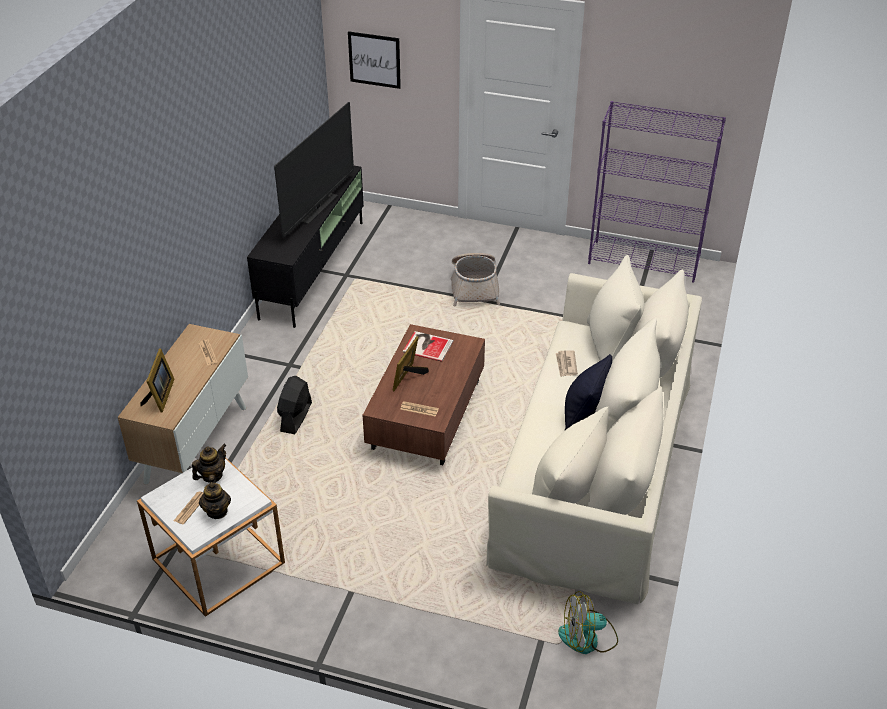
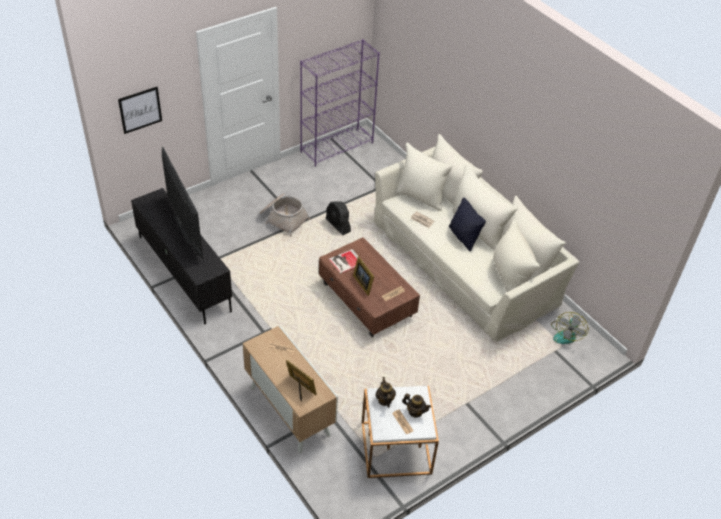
camera: 55 degrees left, 5 degrees up
(296, 417) = (313, 354): black fan -> black fan (338, 225)

